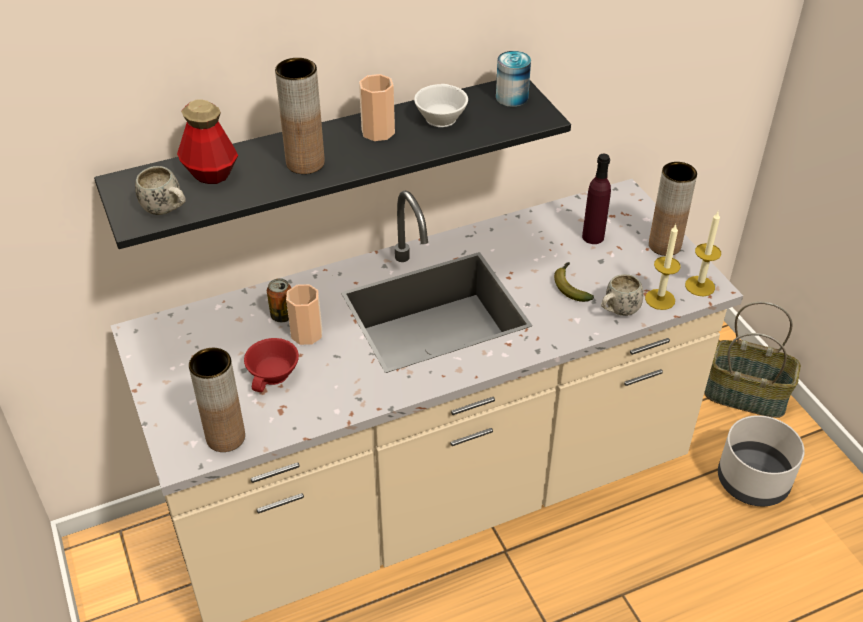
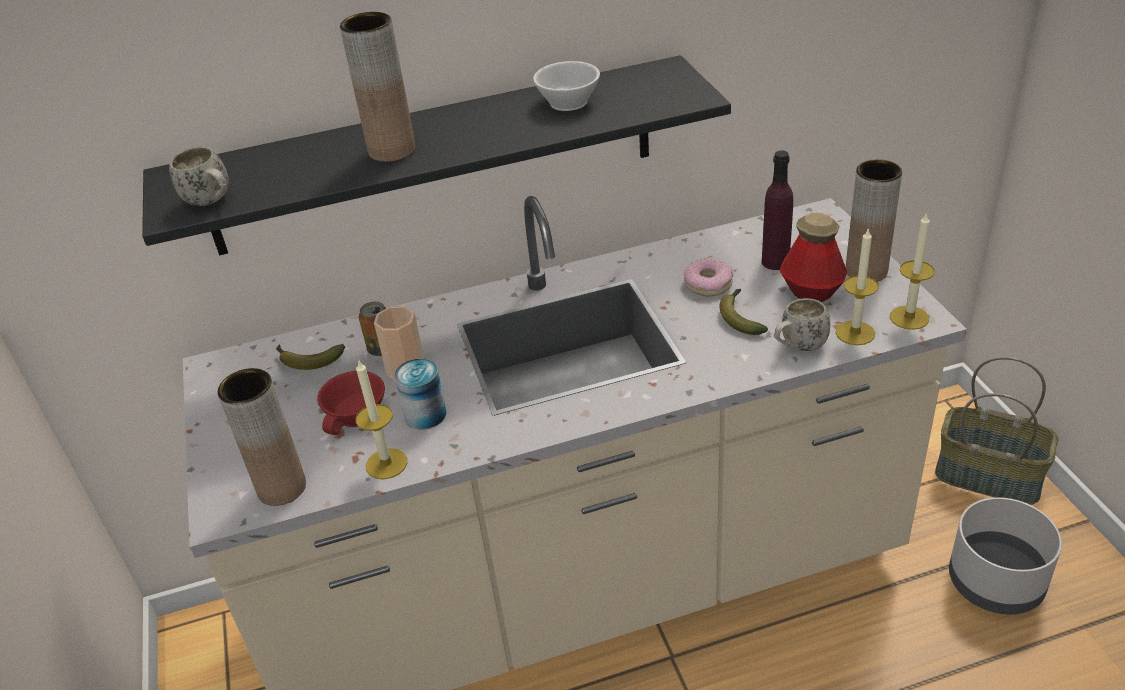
camera: 10 degrees right, 5 degrees down
(211, 173) = (277, 163): bottle -> bottle (811, 291)
(221, 326) = (307, 360): none -> banana
(307, 415) = (386, 464): none -> candle
(378, 132) = (488, 117): cup -> none
(512, 97) = (660, 79): can -> can (425, 414)
(542, 257) = (708, 284): none -> donut

